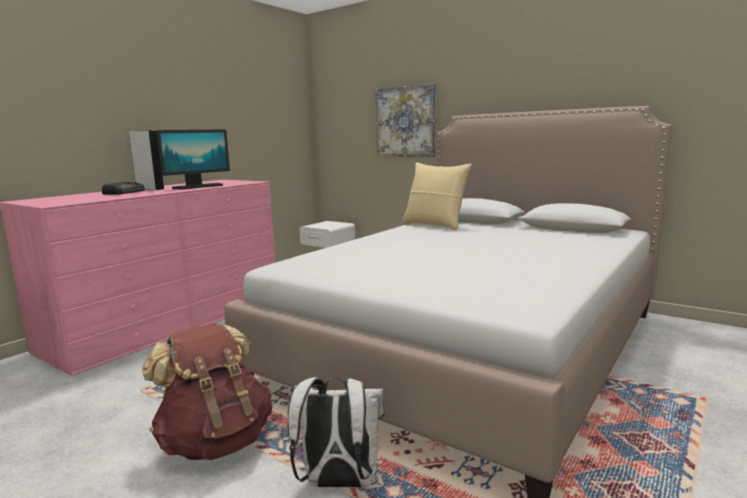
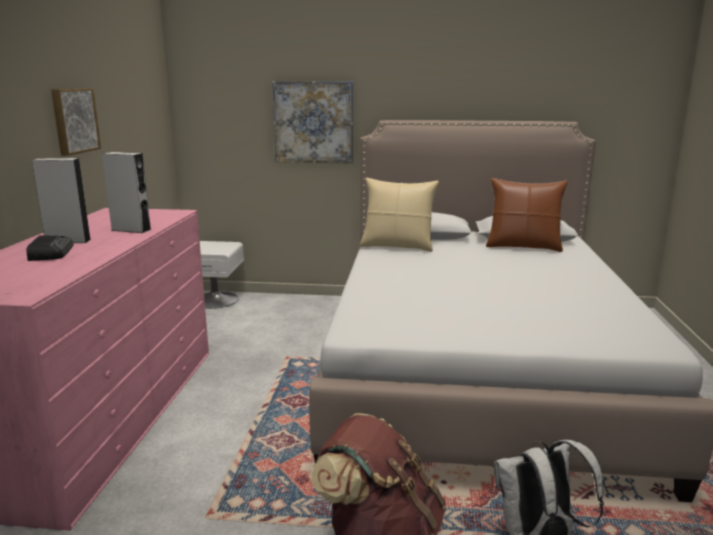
camera: 30 degrees left, 5 degrees up
(197, 114) = (74, 120): none -> picture
(198, 187) = (131, 230): monitor -> grey speaker
(557, 233) = (523, 246): none -> brown pillow

